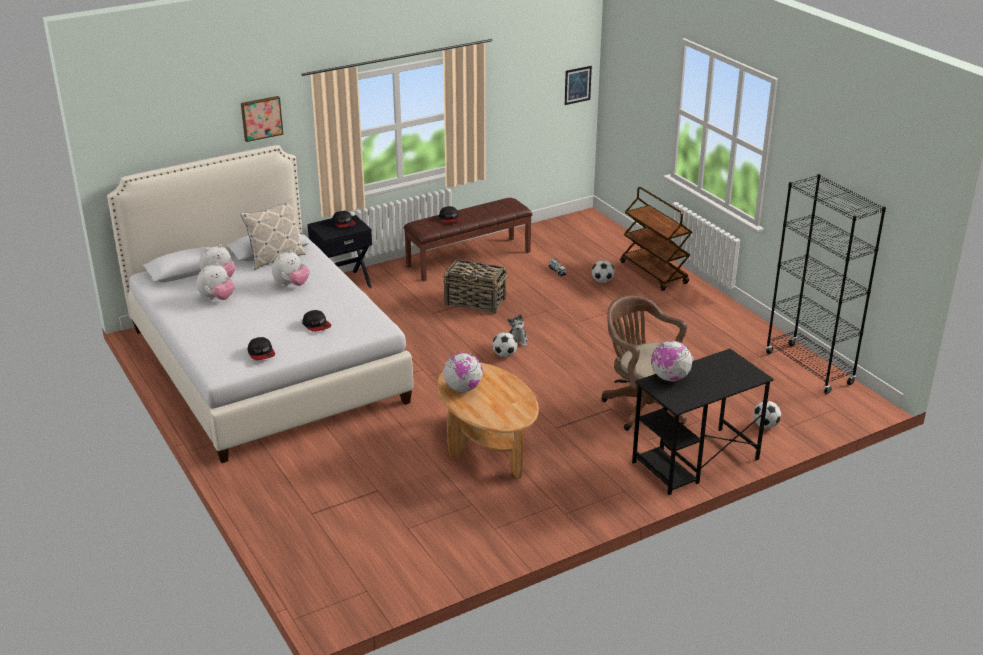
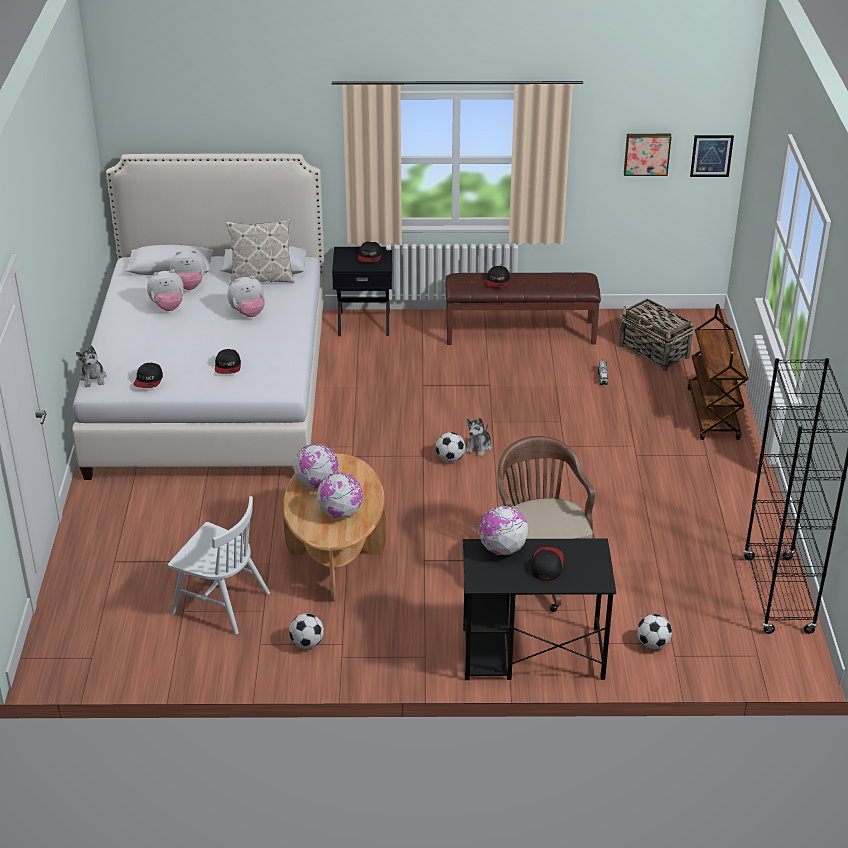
camera: 30 degrees right, 5 degrees up
(208, 366) = (93, 378): none -> plush toy
(261, 118) = (286, 121): picture -> picture (647, 153)
(432, 511) = (220, 603): none -> white chair
(476, 302) = (479, 387): basket -> basket (654, 352)
(503, 402) = (340, 513): none -> globe
(602, 281) = (642, 405): football -> football (307, 643)
(710, 378) = (547, 565): none -> cap

